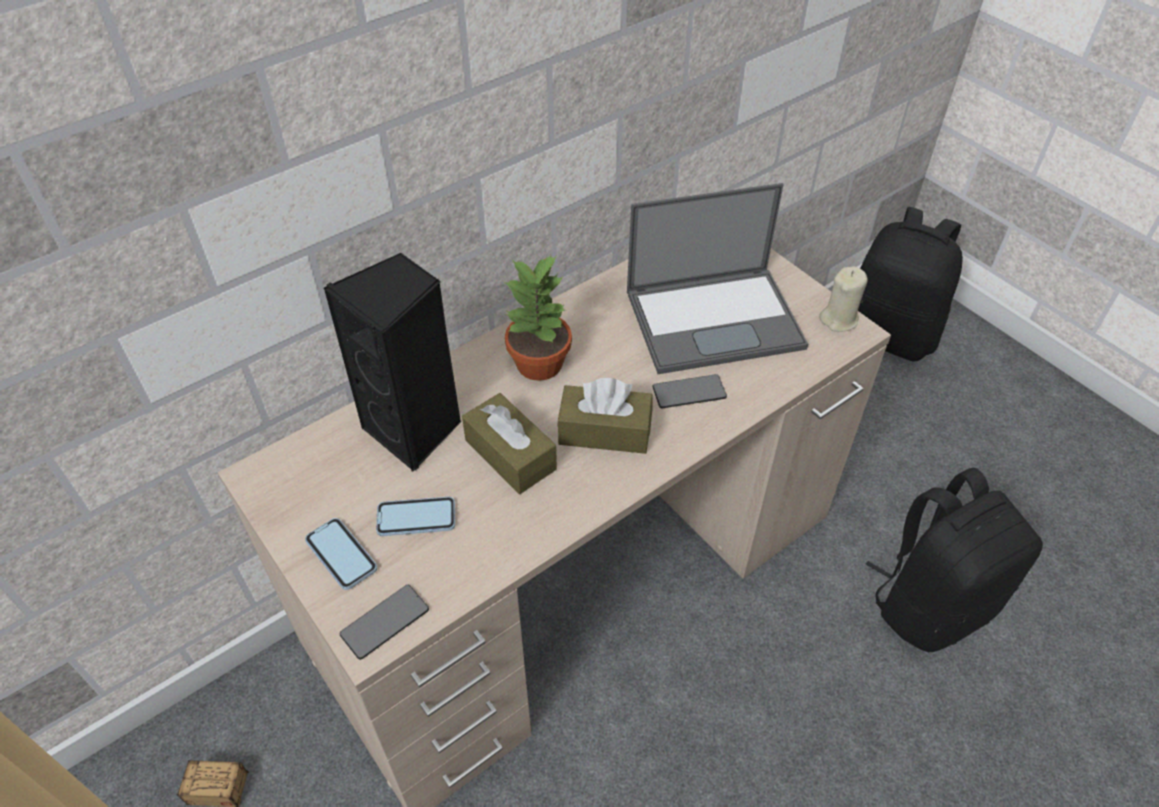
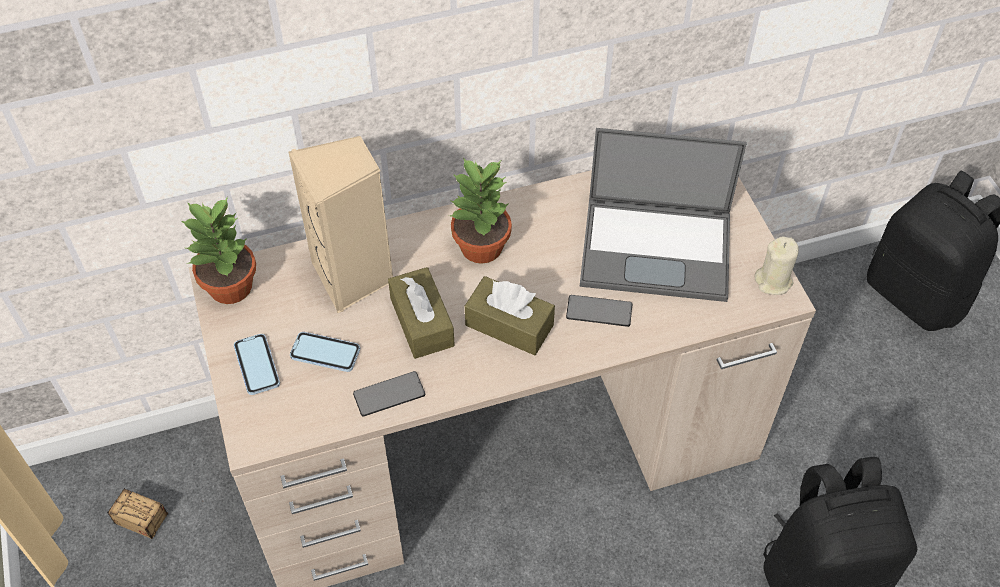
camera: 20 degrees right, 5 degrees up
(277, 479) = (231, 287): none -> potted plant
(385, 622) = (269, 429): phone -> phone (389, 394)
(415, 430) = (354, 277): black speaker -> beige speaker

